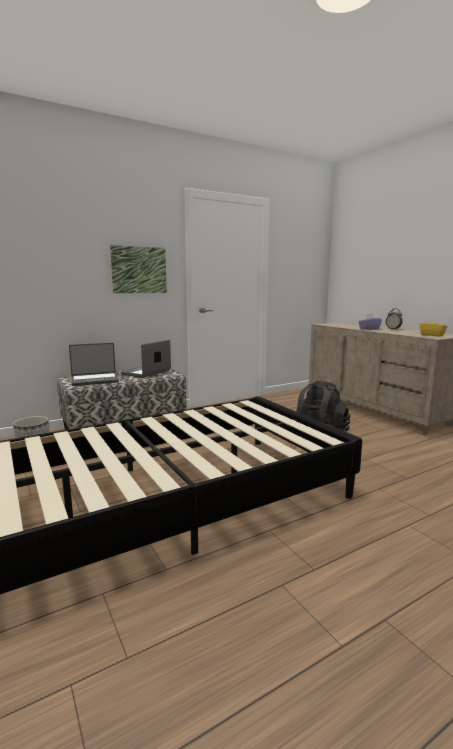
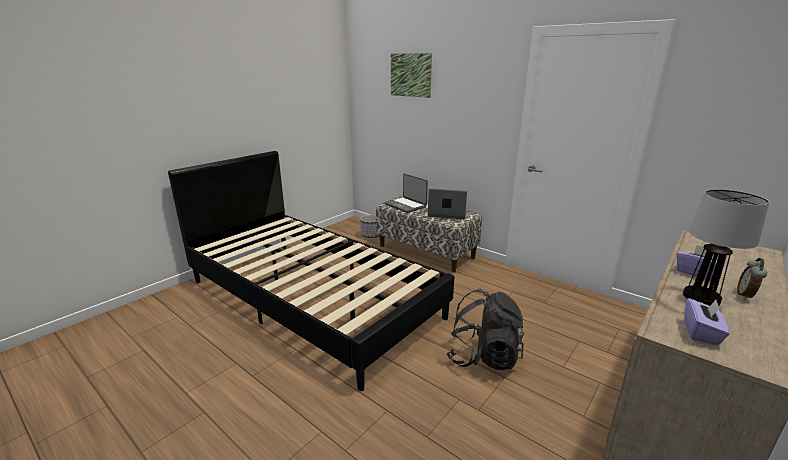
camera: 70 degrees right, 10 degrees up
(139, 270) = (473, 118): picture -> picture (410, 75)
(397, 331) = (701, 298): none -> table lamp
(432, 335) = (701, 332): yellow tissue box -> purple tissue box

